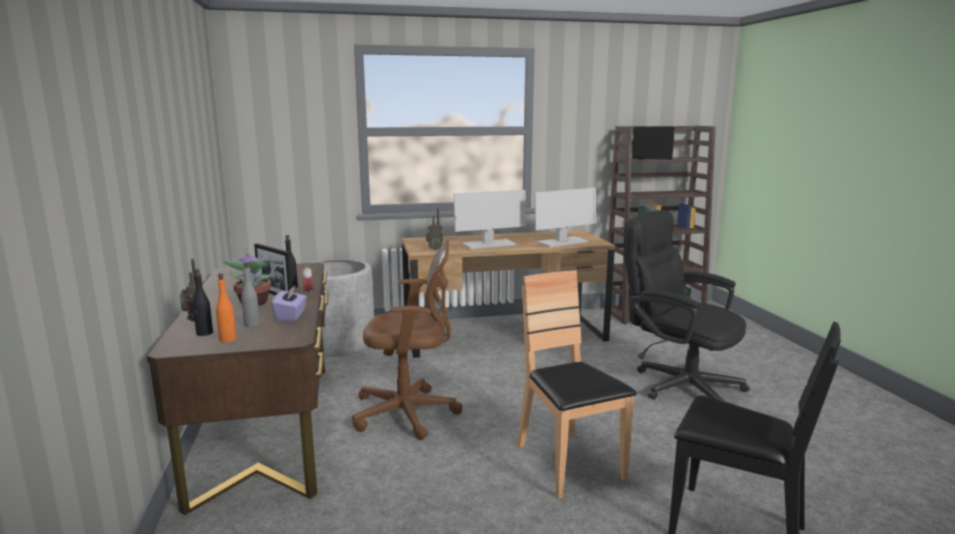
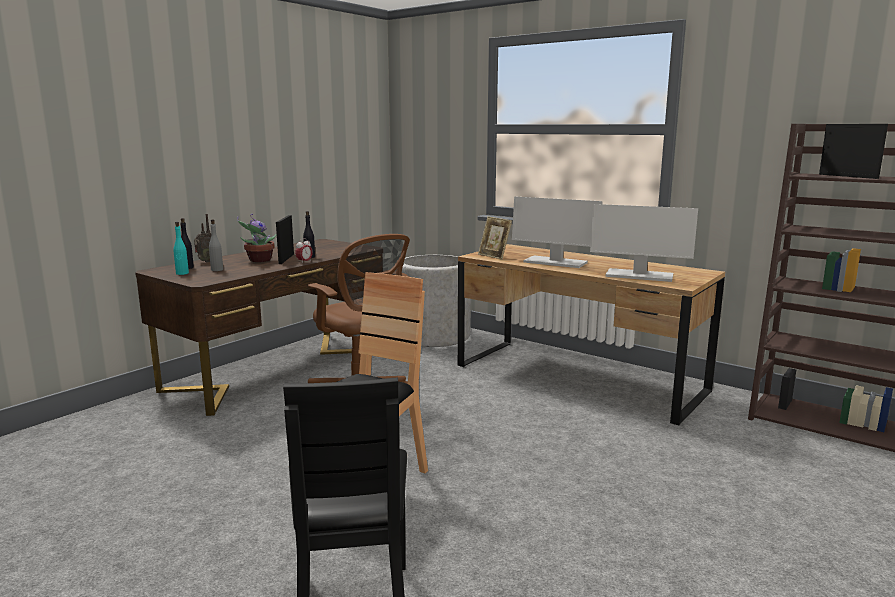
camera: 50 degrees right, 0 degrees up
(228, 339) = (182, 273): orange bottle -> turquoise bottle
(291, 316) = (245, 271): purple tissue box -> none
(434, 249) = (494, 256): radio -> picture frame
(678, 383) = (648, 495): black office chair -> none

